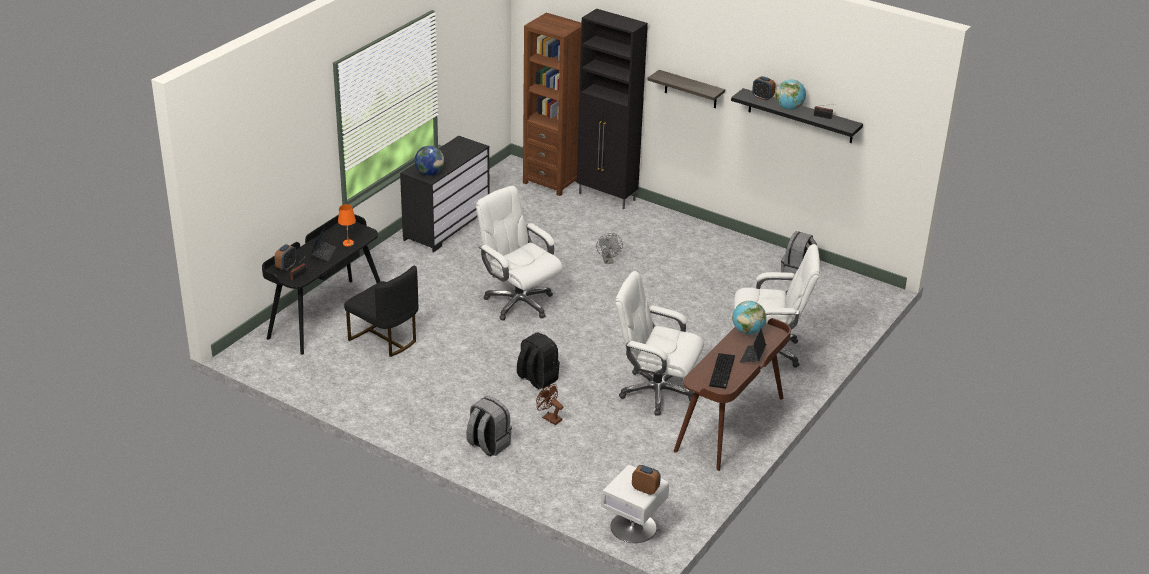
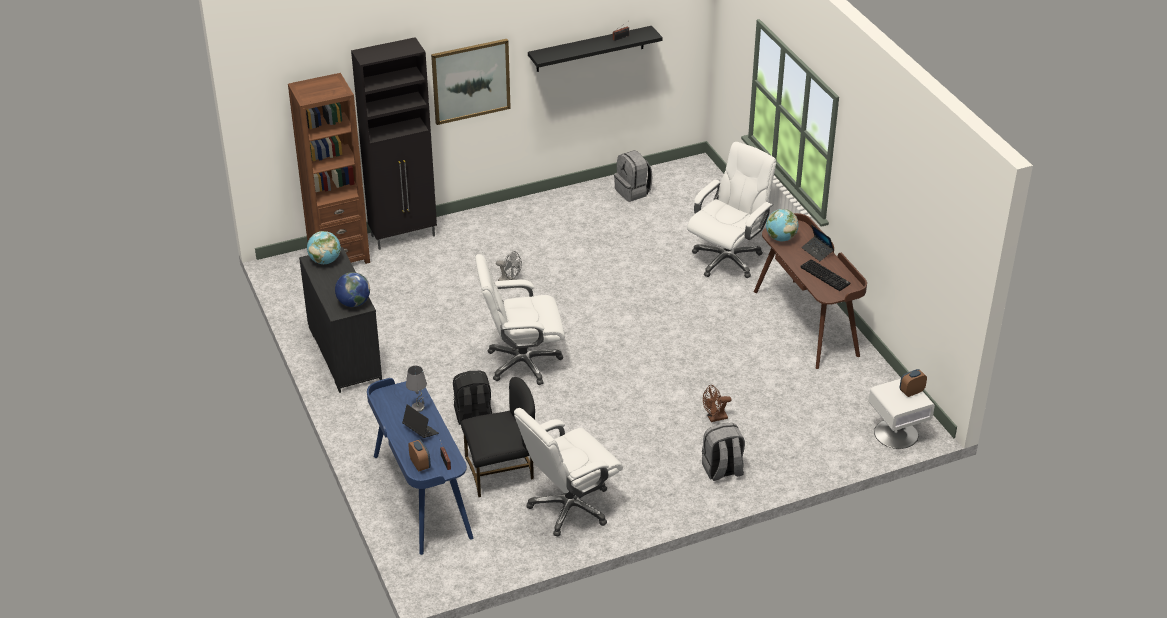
camera: 55 degrees left, 5 degrees up
(326, 315) = (420, 496): black desk -> blue desk
(348, 243) = (418, 407): orange table lamp -> grey table lamp
(537, 379) = (651, 401): black backpack -> black backpack (473, 417)
(655, 392) = (729, 342): white office chair -> white office chair (569, 507)
(691, 89) = (471, 81): shelf -> picture
(762, 98) = (556, 50): alarm clock -> none
(789, 108) = (589, 46): globe -> globe (325, 261)

